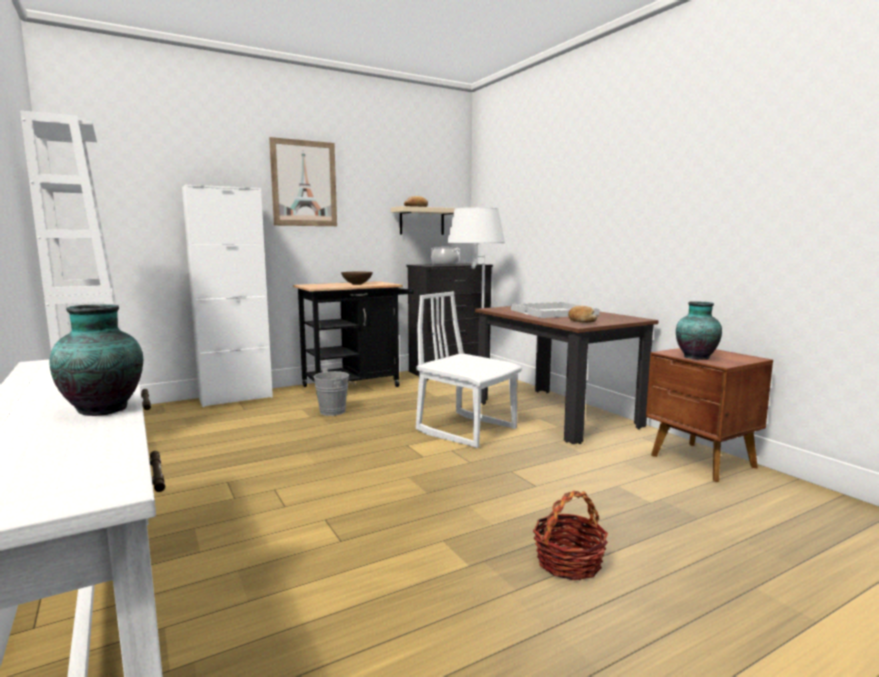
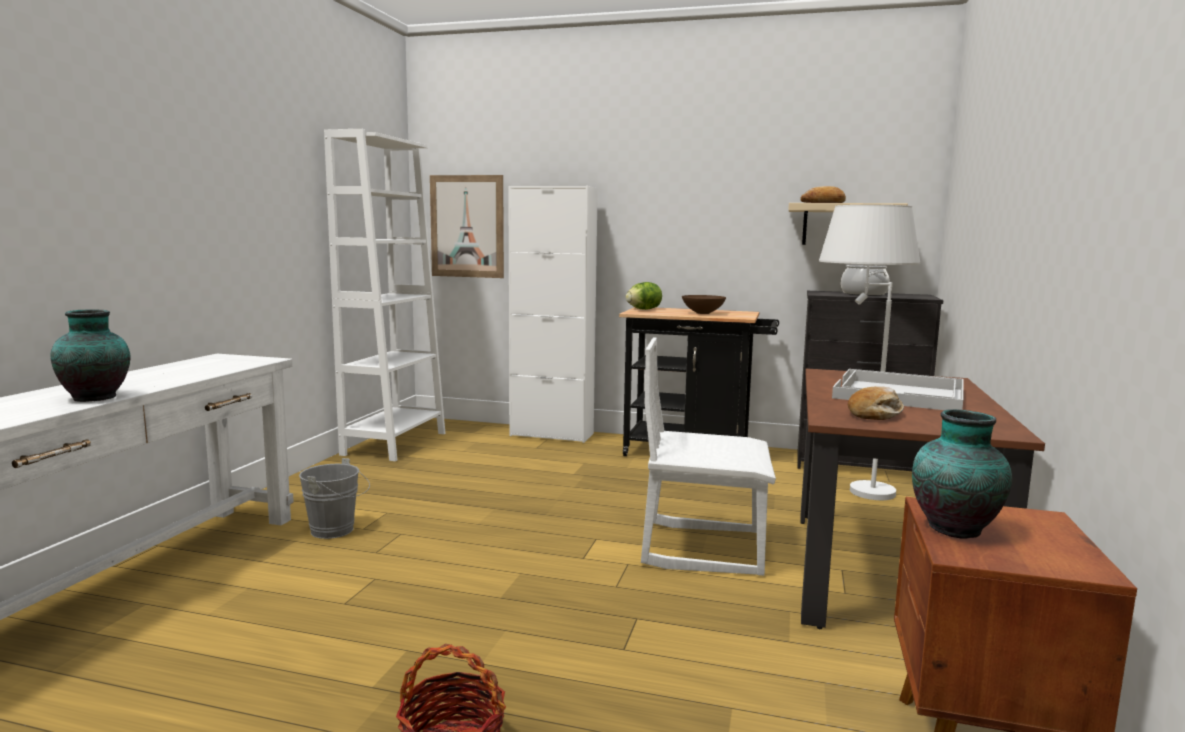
camera: 45 degrees right, 0 degrees up
(304, 183) = (663, 176): picture -> picture (467, 226)
(310, 285) = (643, 309): none -> lettuce
(335, 411) = (609, 475): grey bucket -> grey bucket (336, 531)
(467, 430) = (702, 547): white chair -> white chair turned 75 degrees counterclockwise

